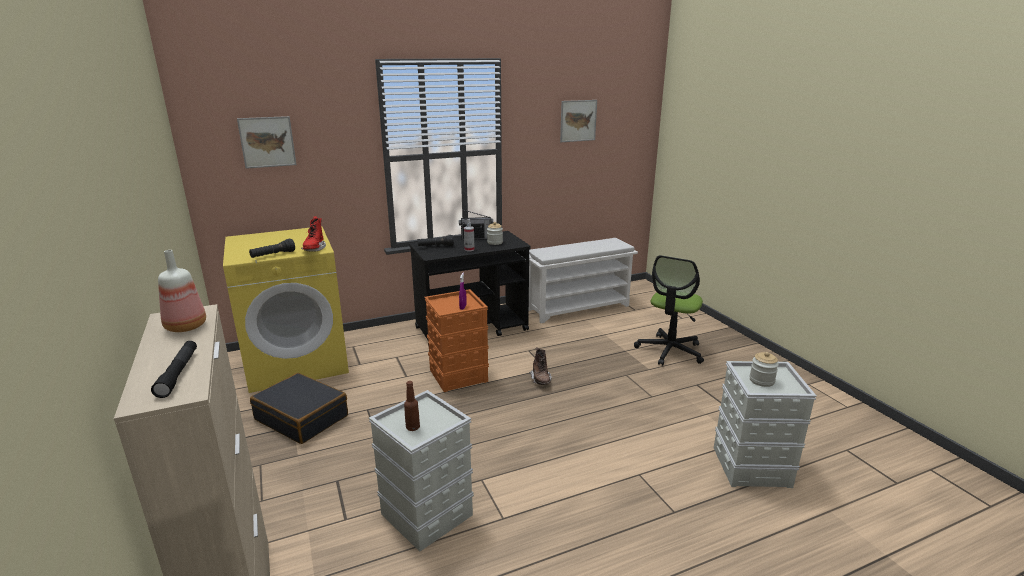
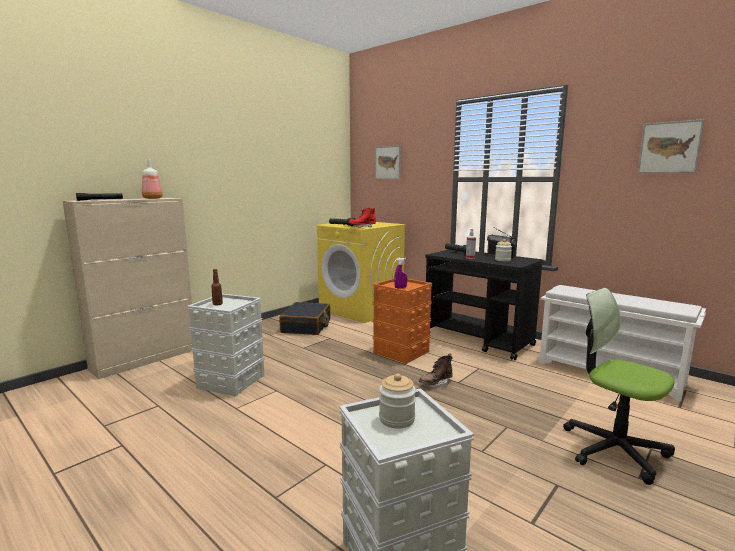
camera: 65 degrees right, 10 degrees down
(669, 351) = (614, 449): office chair -> office chair turned 45 degrees clockwise

